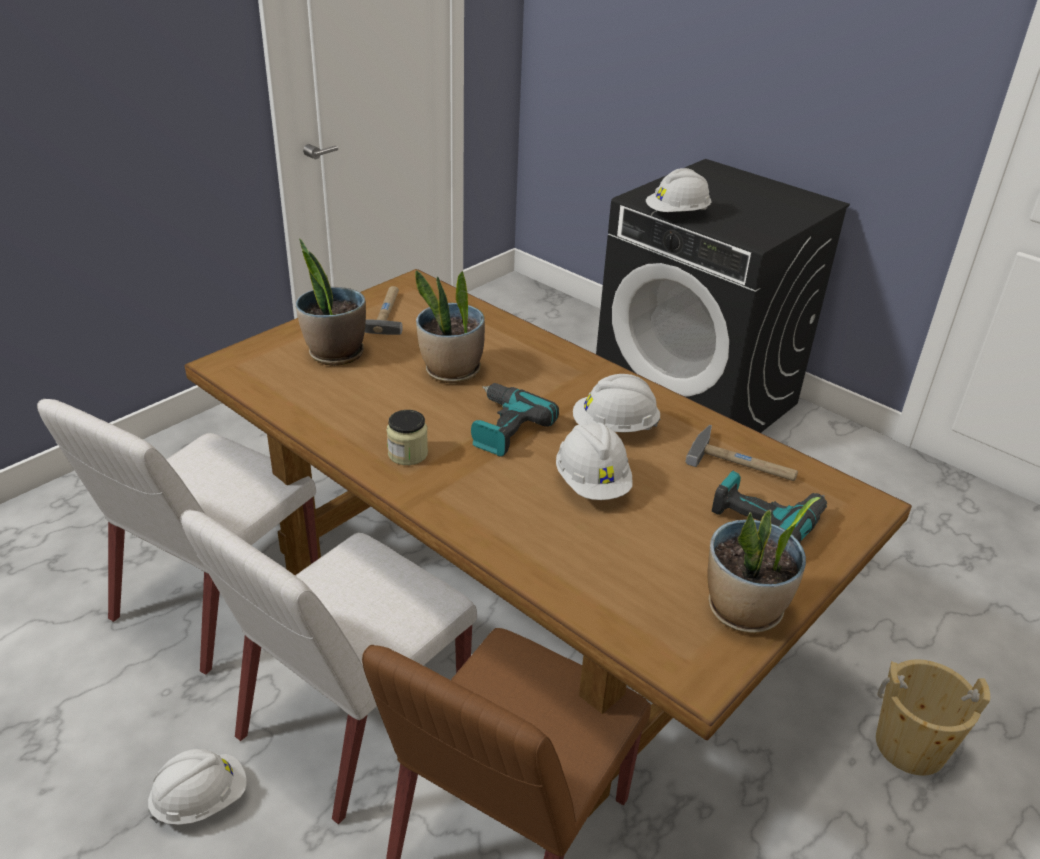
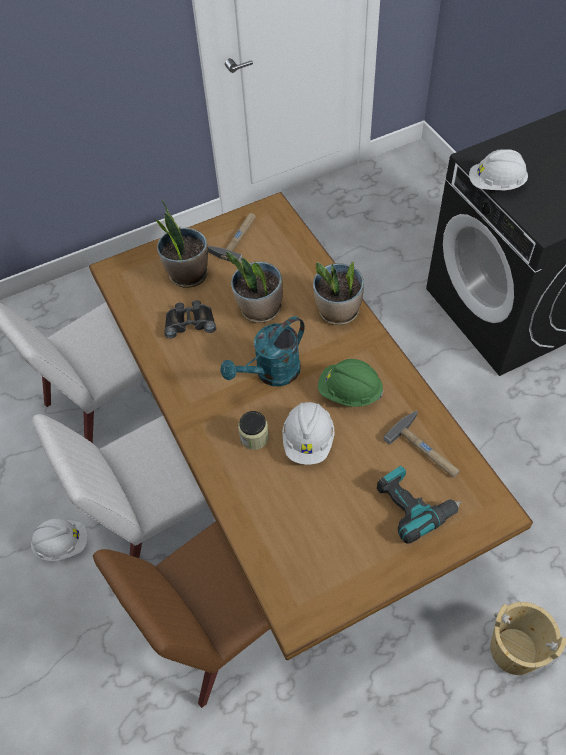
camera: 25 degrees right, 20 degrees up
(362, 397) = (190, 322): none -> black binoculars
(408, 454) = (198, 383): jar -> jar (254, 437)
(503, 428) = (271, 374): power drill -> turquoise watering can
(614, 428) = (349, 392): white hard hat -> green hard hat
(744, 610) = (354, 578): potted plant -> potted plant (338, 312)

